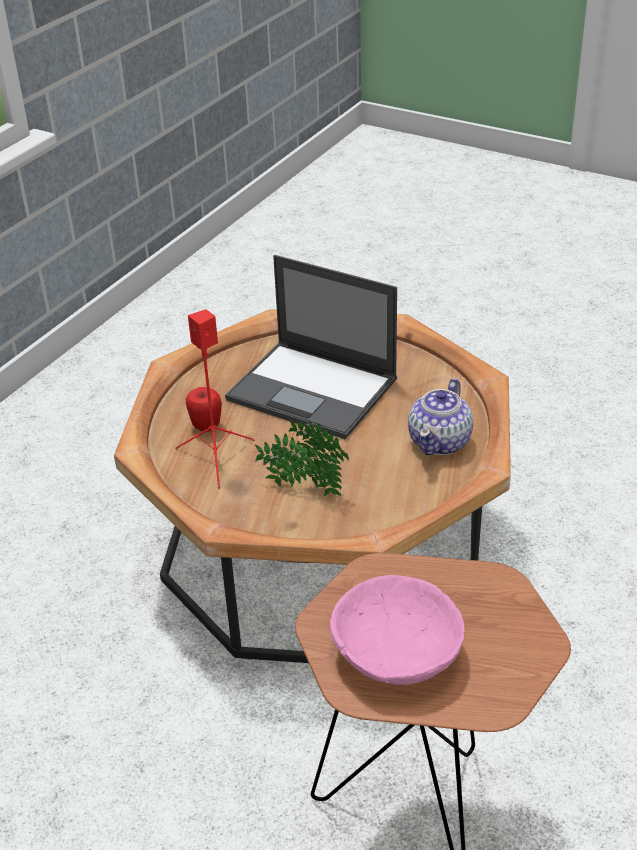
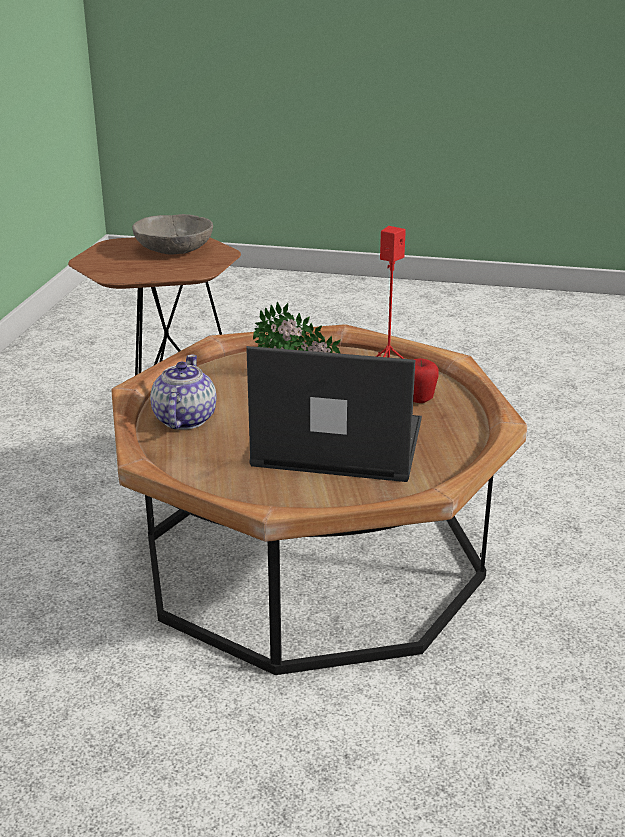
camera: 160 degrees right, 10 degrees down
(396, 651) = (174, 250): pink bowl -> grey bowl

